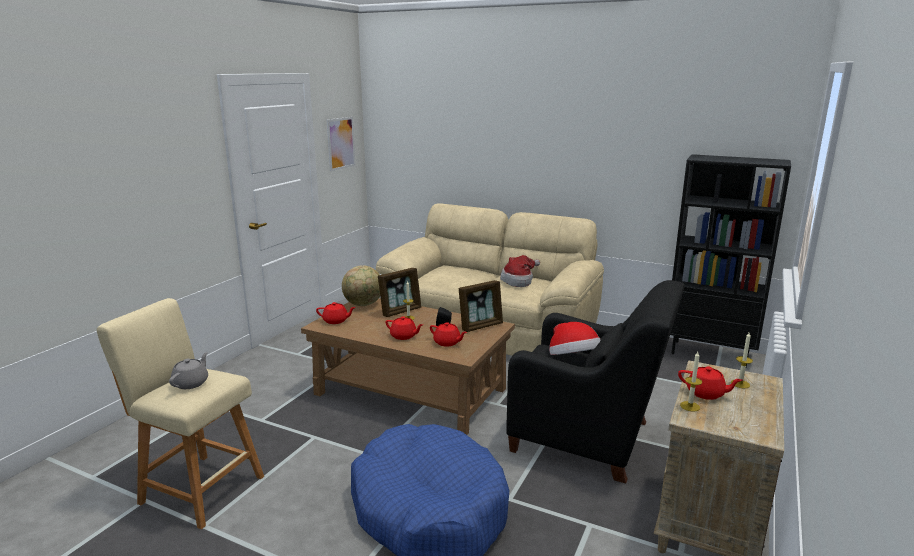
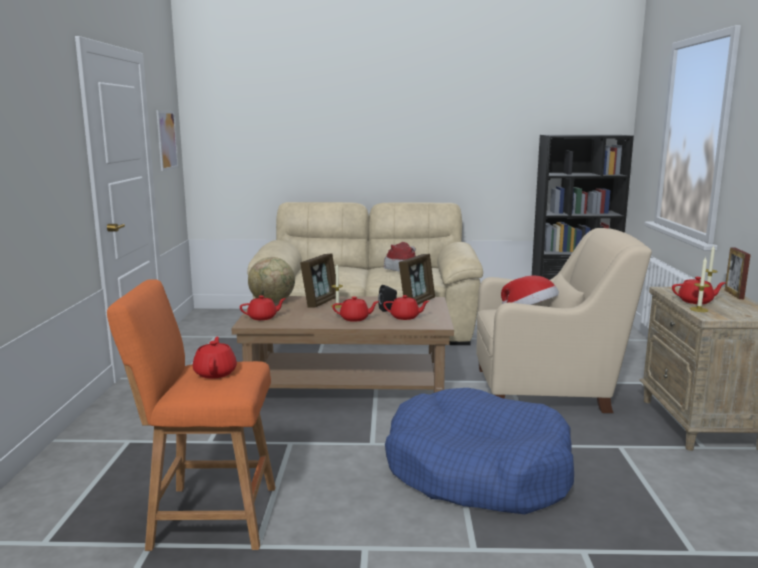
camera: 25 degrees left, 5 degrees down
(191, 383) = (215, 373): grey teapot -> red teapot
(198, 488) = (207, 516): beige stool -> orange stool
(588, 438) = (548, 389): black armchair -> beige armchair
(771, 392) = (734, 294): none -> picture frame

